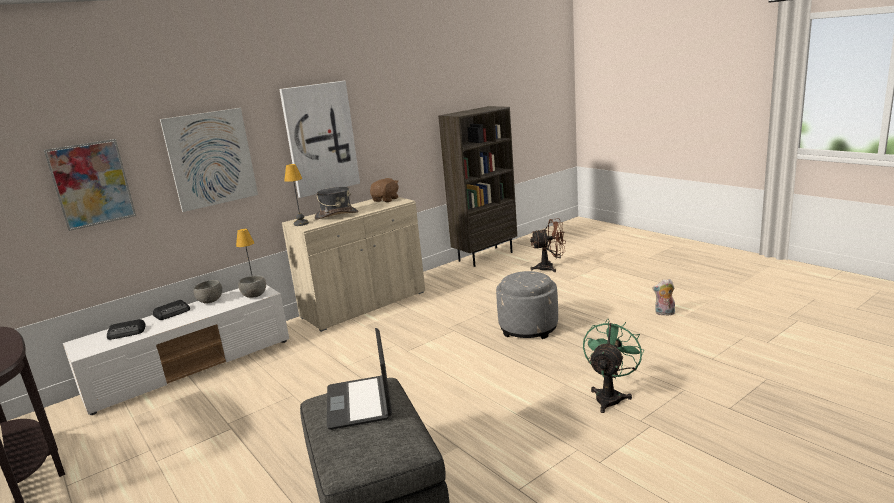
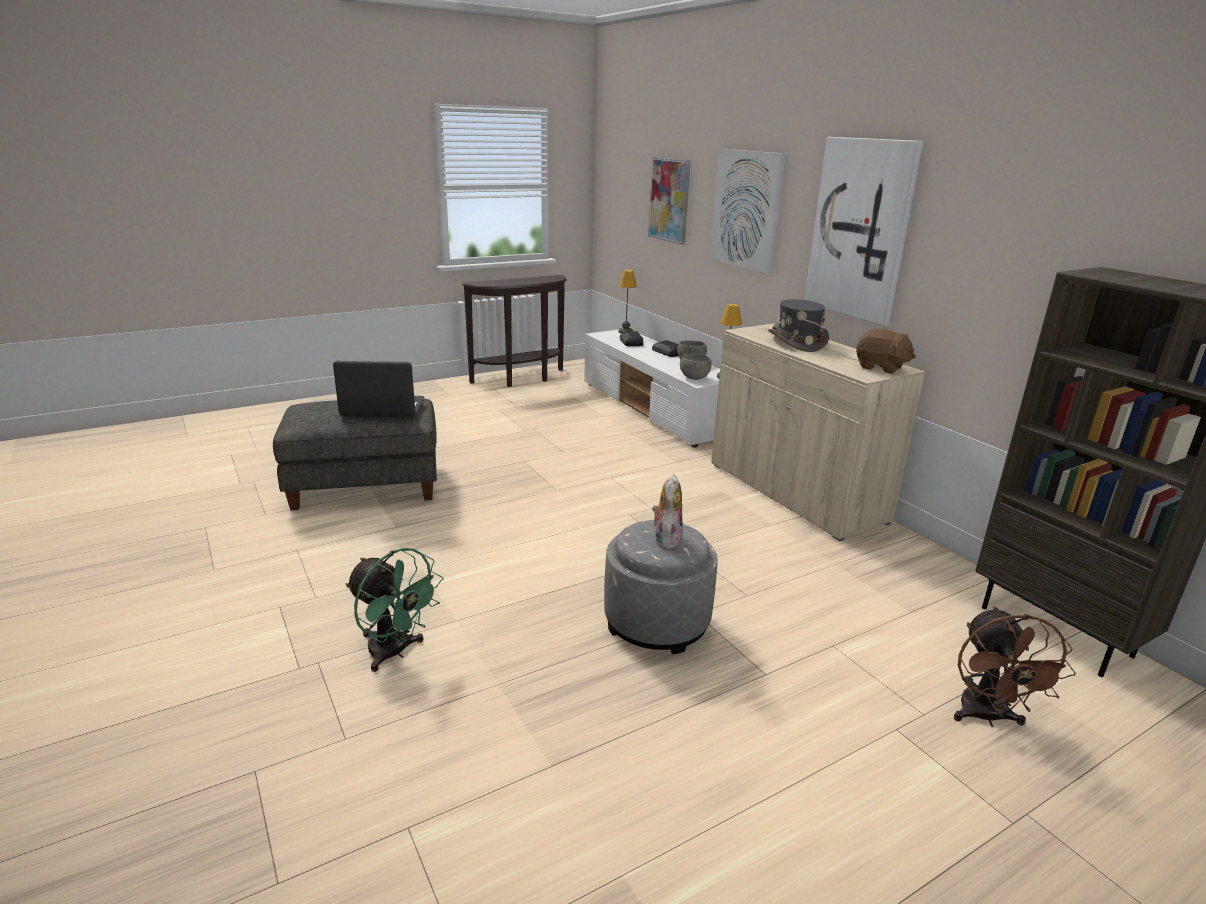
camera: 95 degrees right, 5 degrees up
(301, 223) = (763, 329): table lamp -> table lamp (626, 331)
(664, 313) = (649, 839): plush toy -> plush toy (666, 539)

